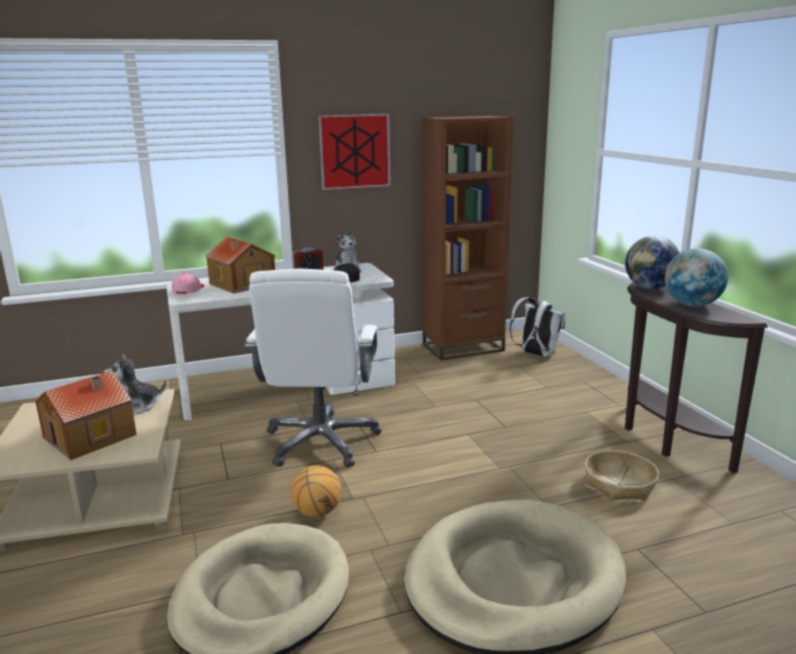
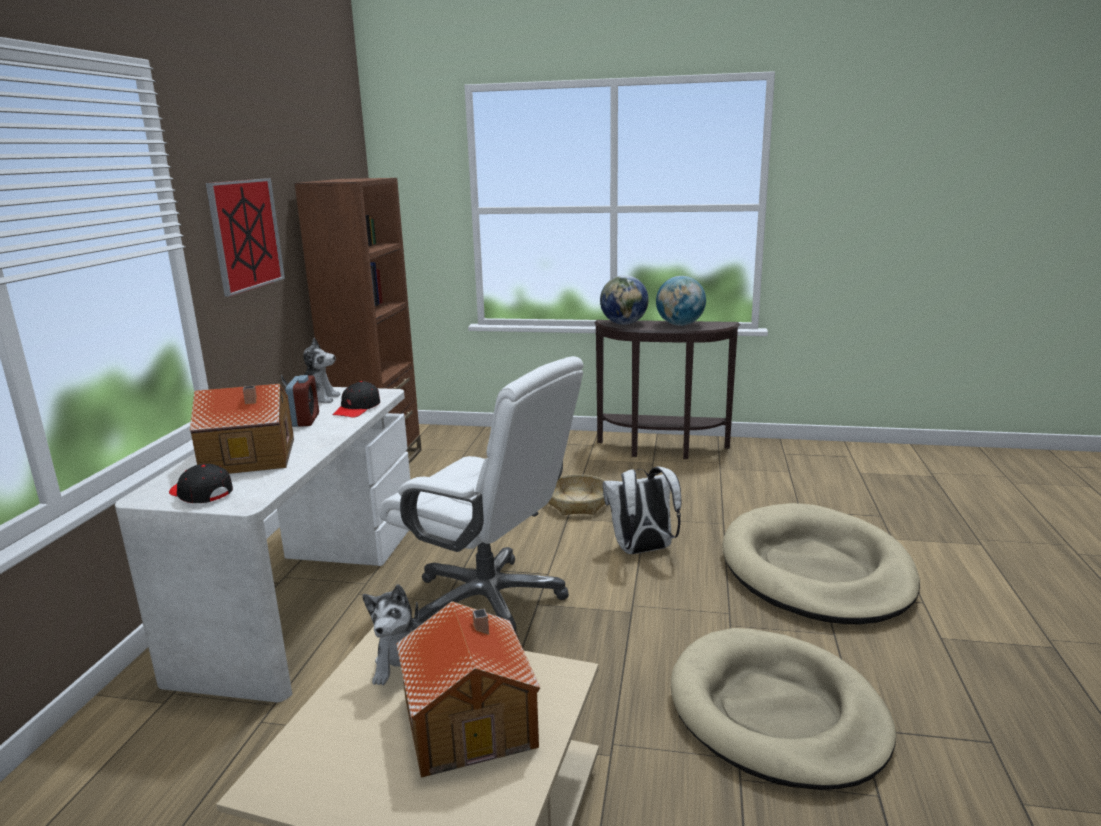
camera: 60 degrees left, 0 degrees up
(188, 290) = (201, 493): pink cap -> black cap
(317, 512) = (641, 640): basketball -> none
(536, 354) = (452, 441): white backpack -> white backpack (642, 550)
(619, 484) = (712, 487): basket -> basket (578, 503)

